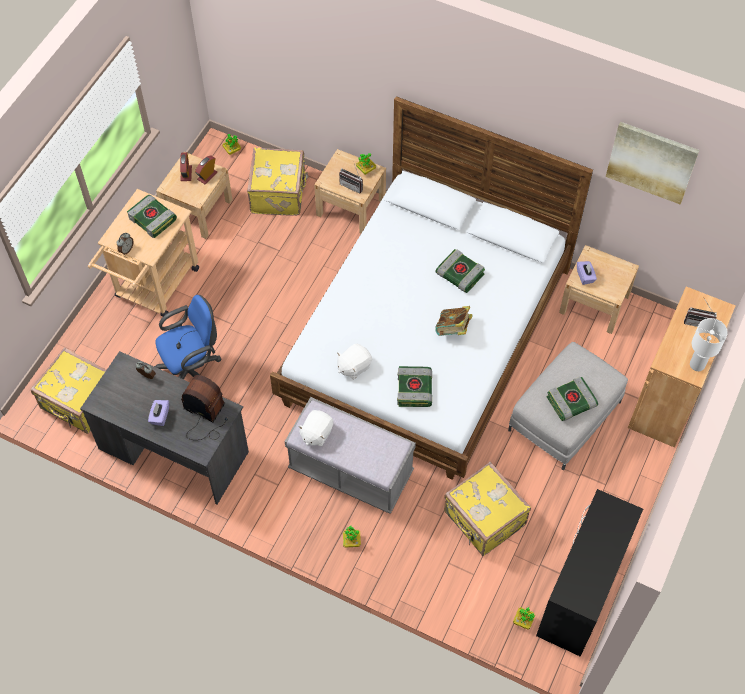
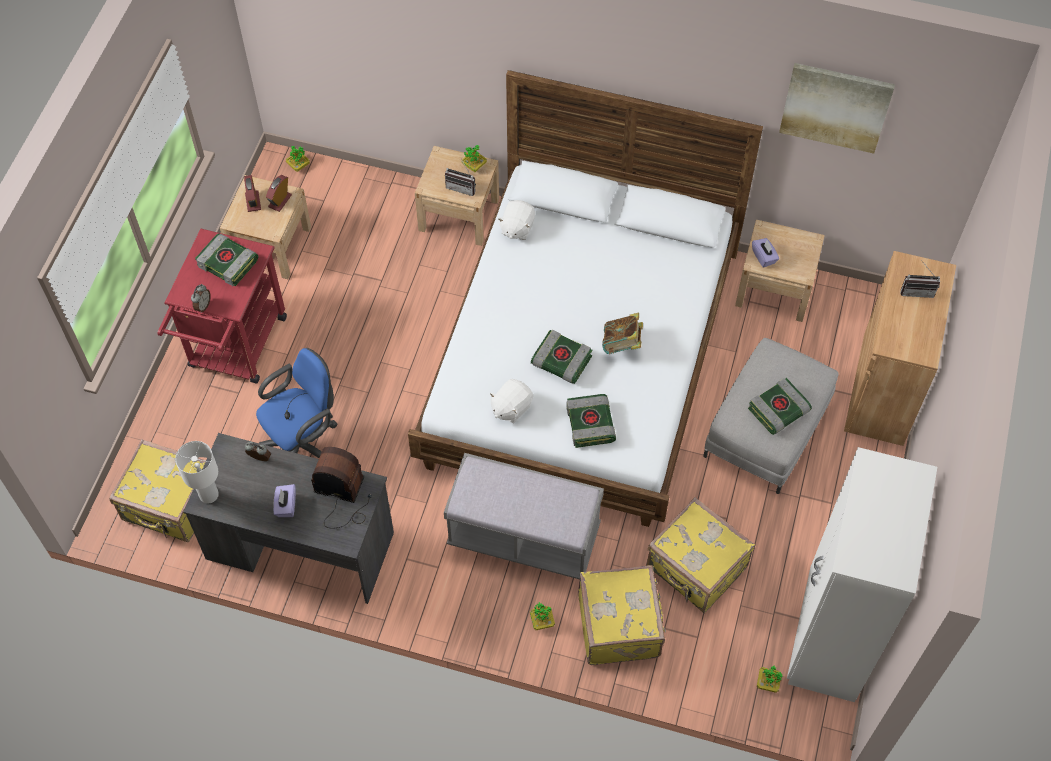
camera: 10 degrees left, 0 degrees up
(153, 288) = (235, 349): beige cart -> red cart
(279, 193) = (367, 210): yellow suitcase -> yellow suitcase (620, 625)
(316, 433) = (481, 496): white plush toy -> white plush toy (517, 228)
(459, 274) = (615, 277): book -> book (560, 361)
(581, 592) = (829, 637): black desk -> white wardrobe
(697, 364) = (927, 342): white table lamp -> white table lamp (209, 494)

